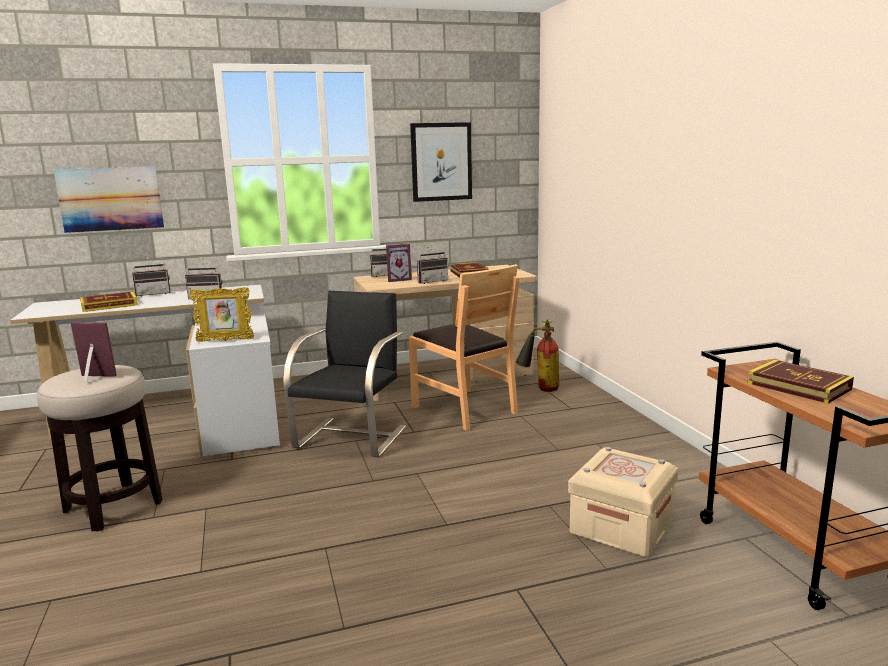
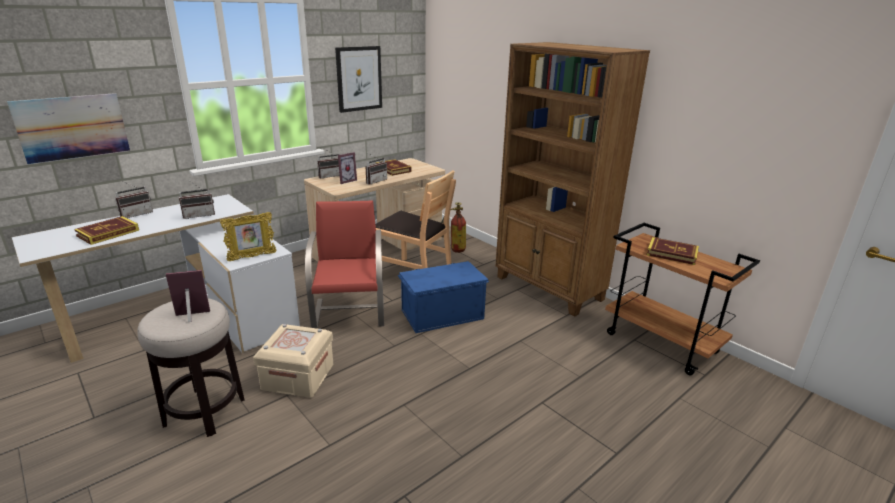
camera: 25 degrees left, 10 degrees up
(352, 436) = (350, 312): black chair -> red chair
(463, 456) = (441, 314): none -> blue storage box
(621, 527) = (569, 347): beige storage box -> beige storage box (298, 377)
(647, 449) = (549, 288): none -> brown bookcase

